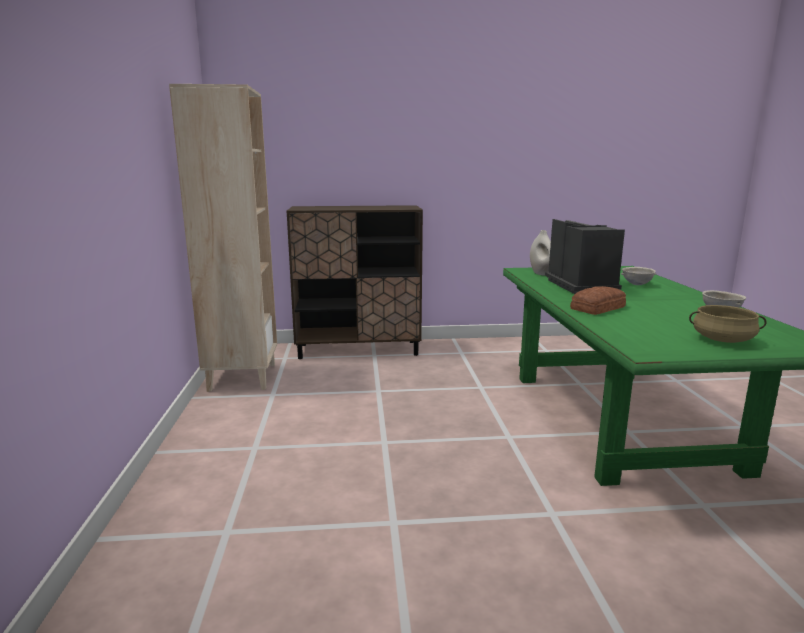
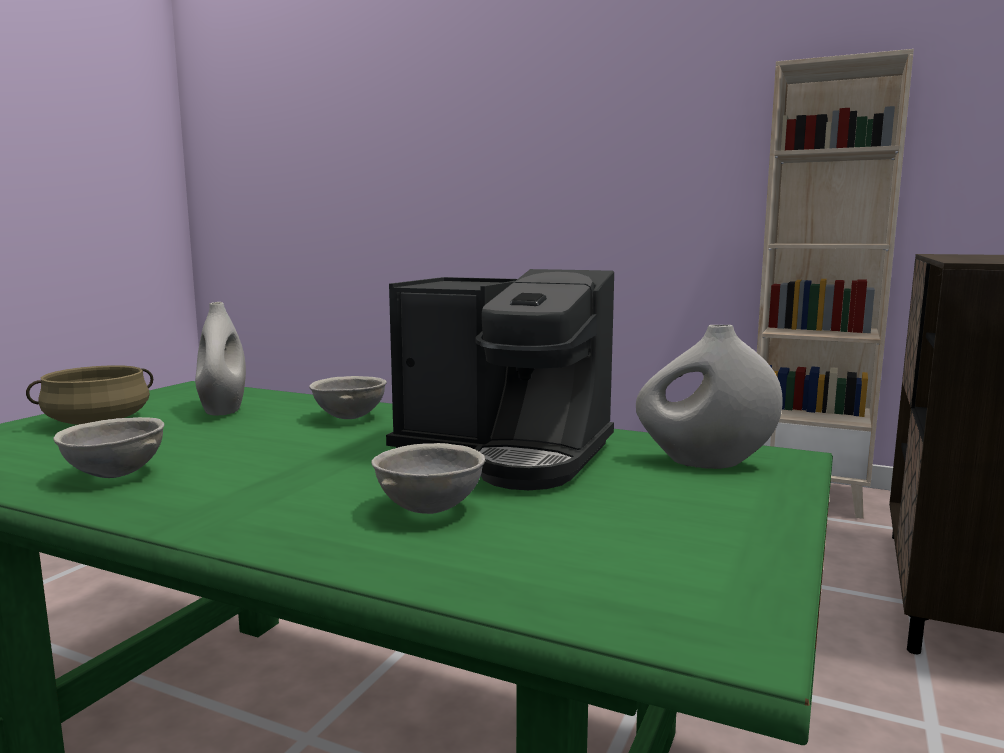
camera: 120 degrees right, 5 degrees down
(599, 308) = (348, 418): bread -> grey bowl
(648, 328) = (223, 410): none -> white vase

